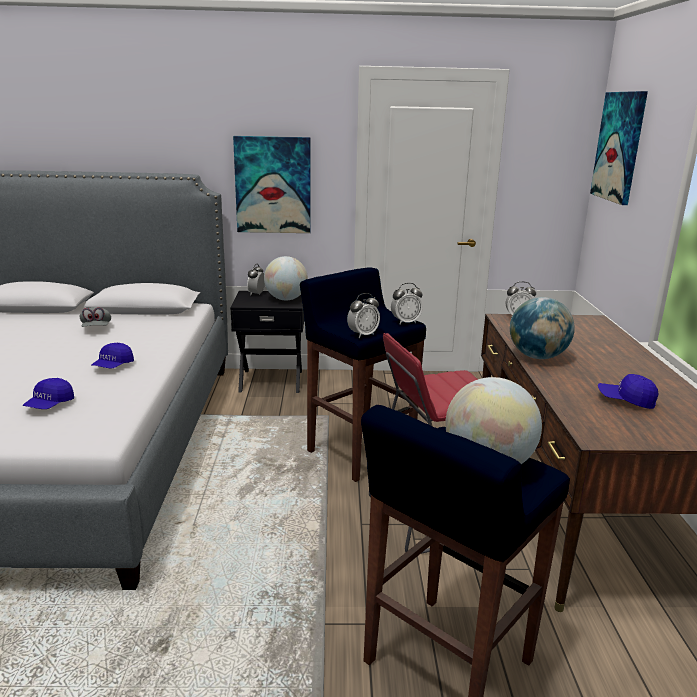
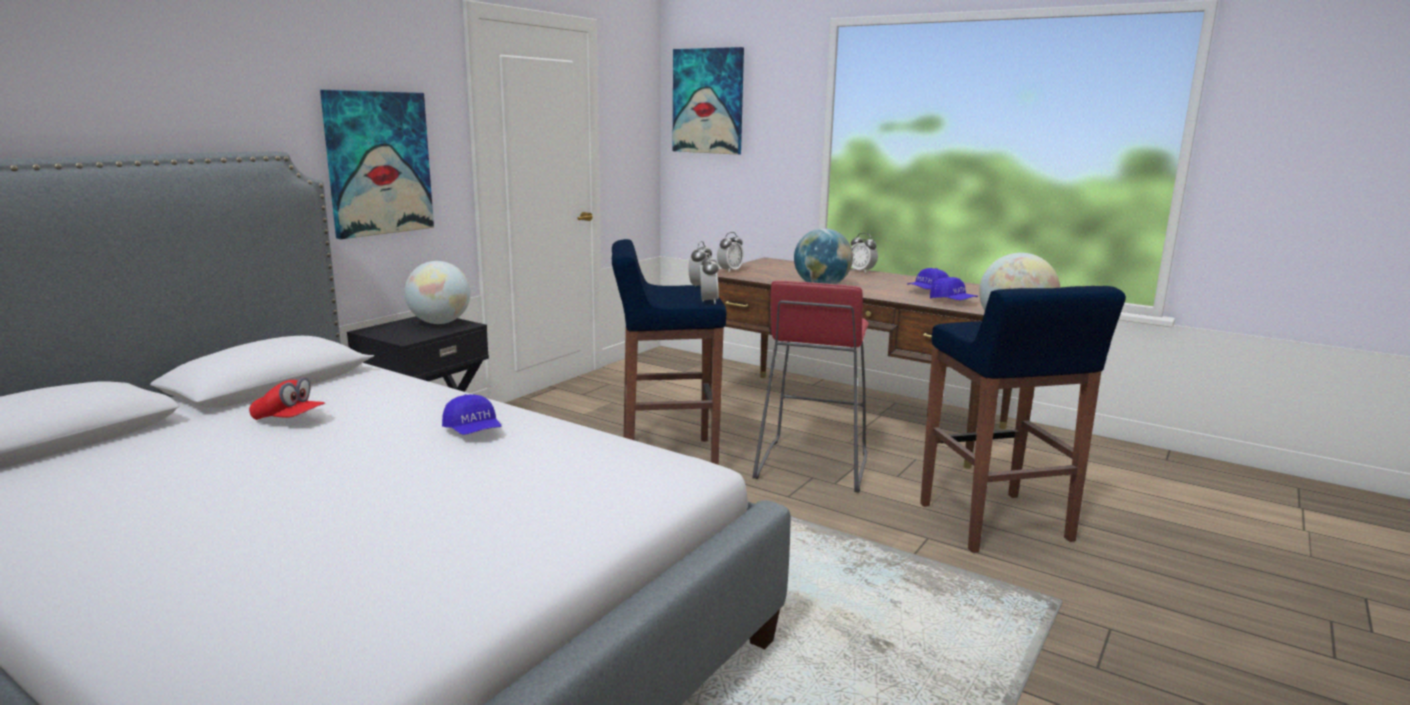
camera: 55 degrees left, 5 degrees down
(50, 405) = (544, 481): blue cap -> blue cap (952, 301)
(96, 328) = (289, 420): grey cap -> red cap
(256, 294) = (386, 328): alarm clock -> alarm clock (862, 271)

